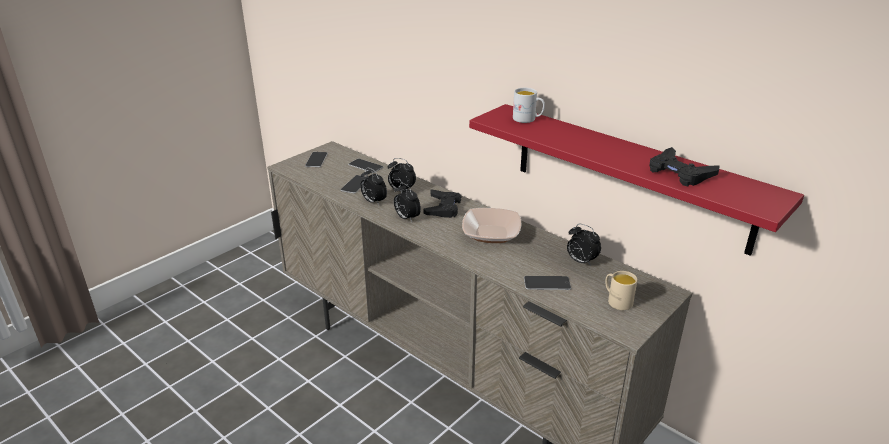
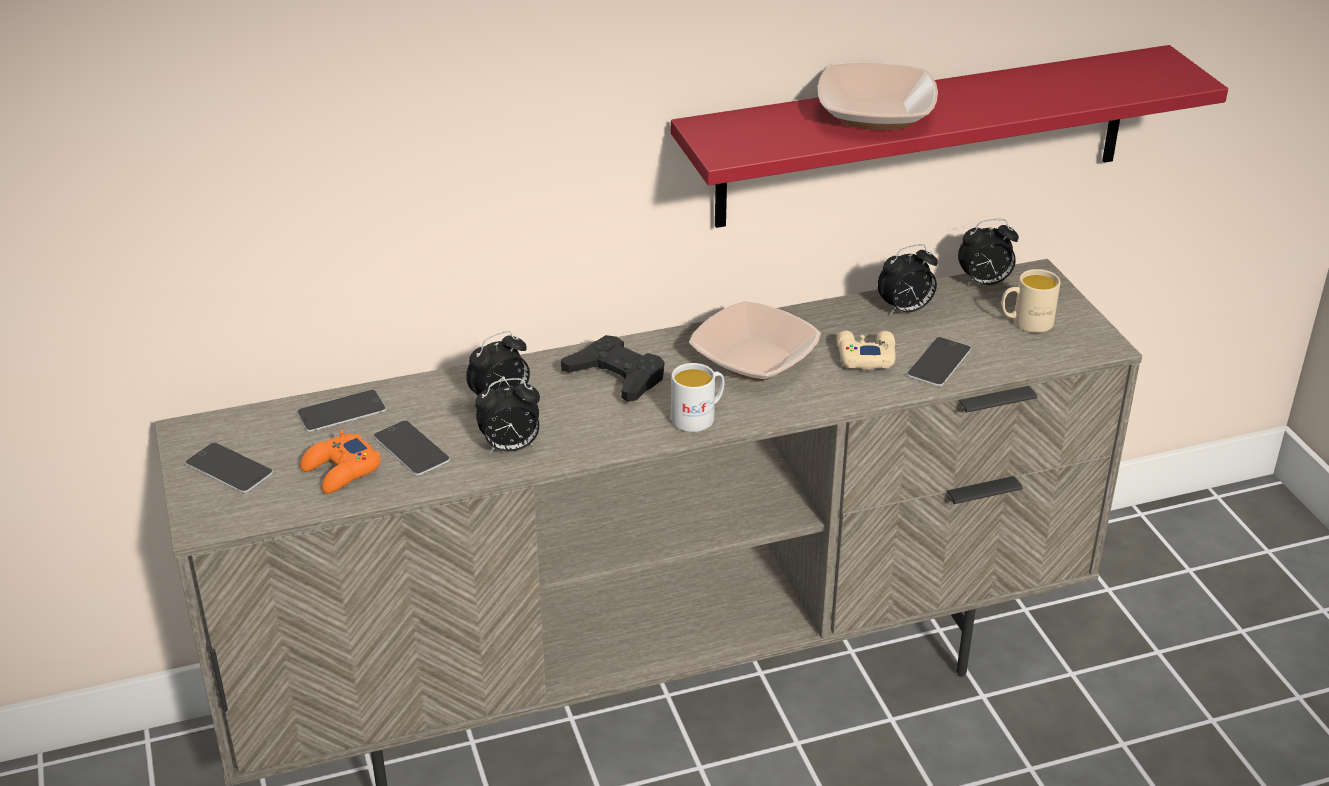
camera: 60 degrees left, 5 degrees up
(331, 177) = (341, 471): none -> orange game controller
(406, 218) = (614, 429): alarm clock -> alarm clock (984, 283)
(527, 261) = (865, 356): none -> beige game controller
(528, 119) = (764, 123): white mug -> white mug (699, 417)
(574, 138) = (875, 114): none -> bowl
(679, 173) = (1055, 88): black game controller -> none

